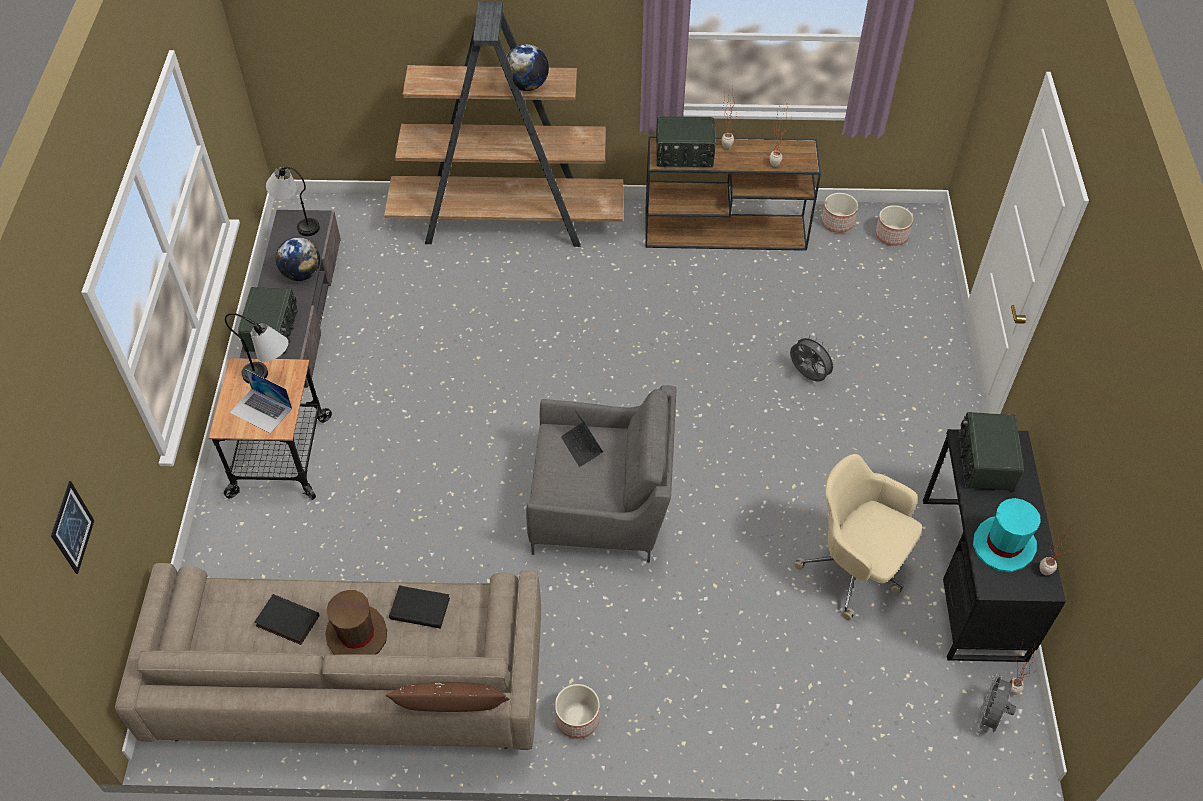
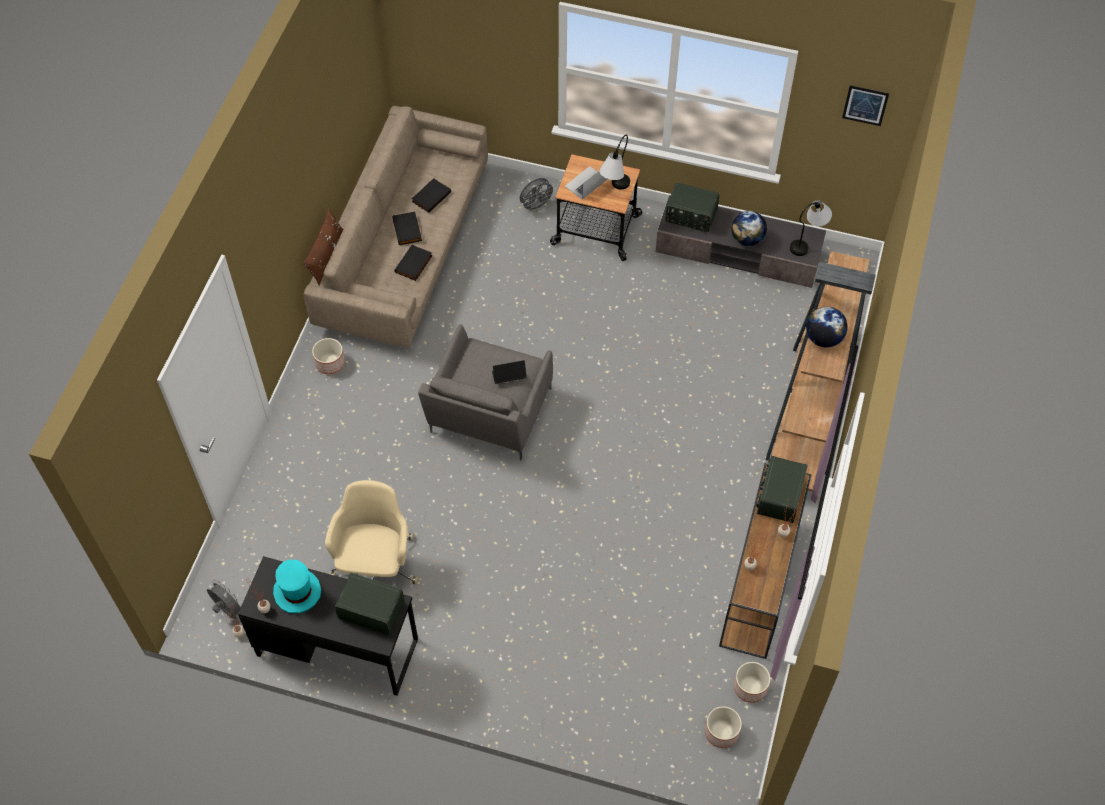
camera: 105 degrees right, 5 degrees up
(72, 527) = (446, 36): picture -> picture (865, 105)
(357, 634) = (408, 230): brown hat -> black book
(807, 376) = (569, 596): grey fan -> grey fan (536, 206)
(855, 568) = (376, 566): beige office chair -> beige office chair turned 45 degrees counterclockwise

